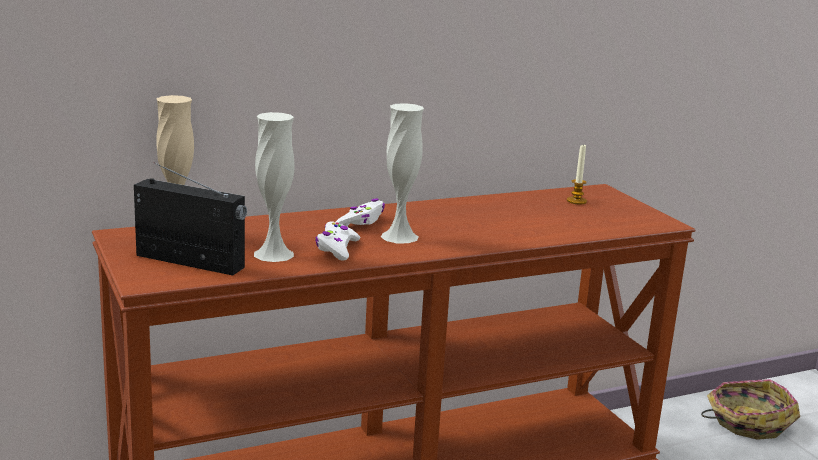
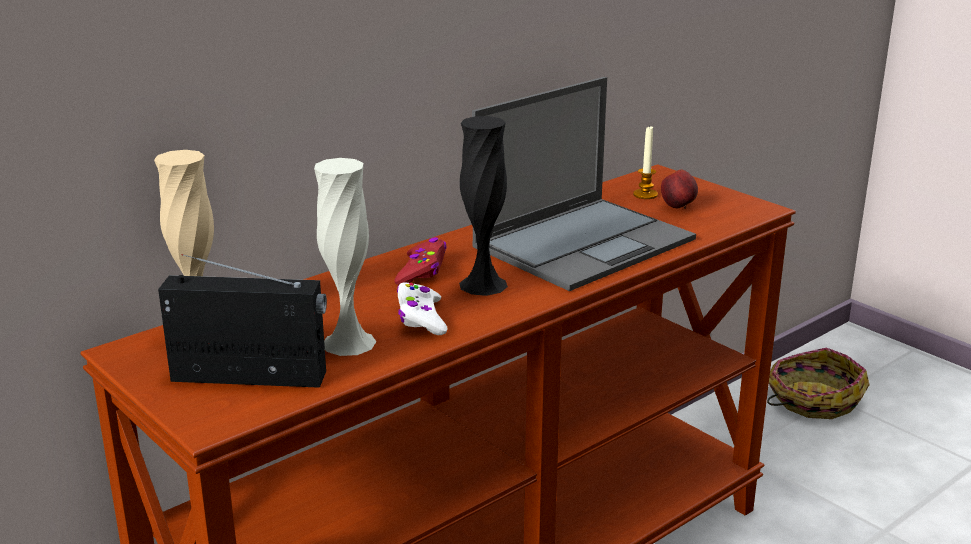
camera: 15 degrees left, 5 degrees up
(361, 222) = (422, 271): white game controller -> red game controller
(399, 236) = (483, 284): white vase -> black vase
(501, 223) = (585, 242): none -> laptop
(597, 212) = (678, 207): none -> apple

